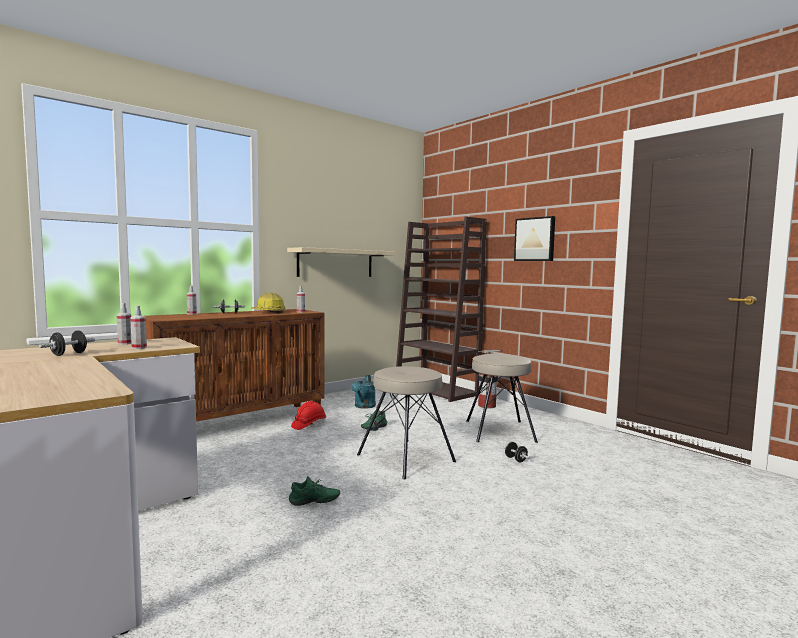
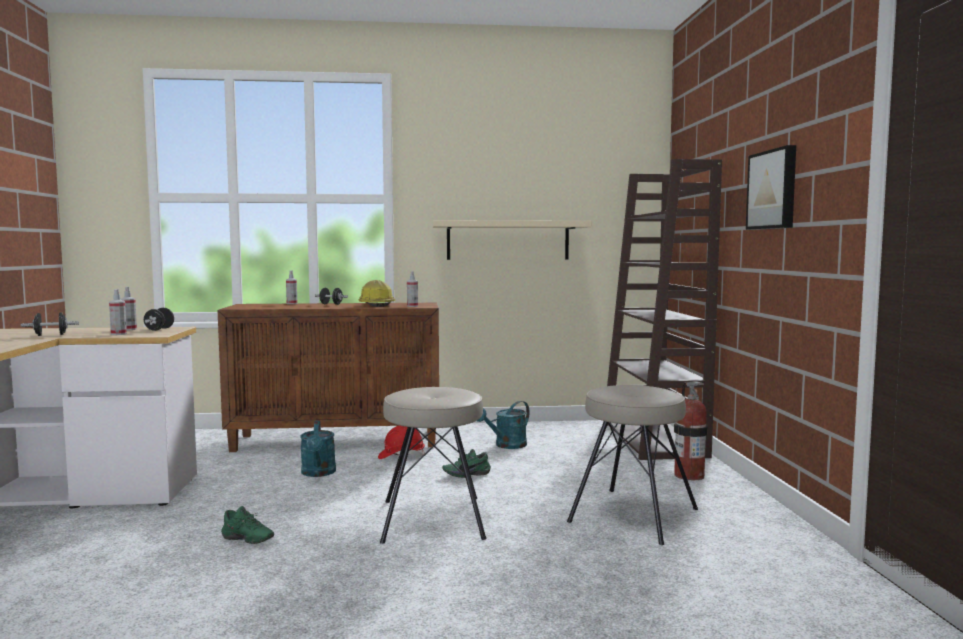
camera: 35 degrees right, 0 degrees up
(272, 448) = (318, 473): none -> turquoise watering can
(515, 459) = (575, 559): black dumbbell -> black dumbbell (159, 329)

